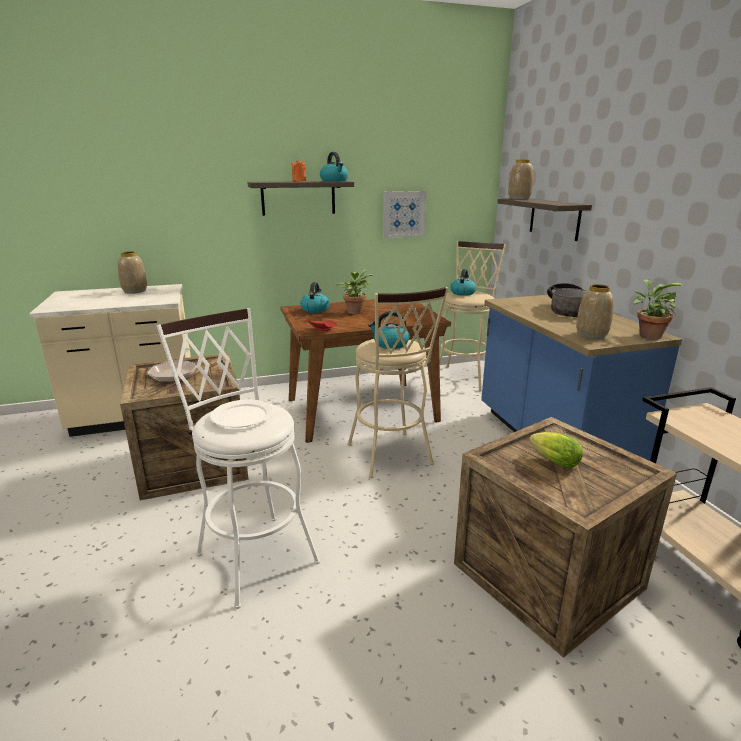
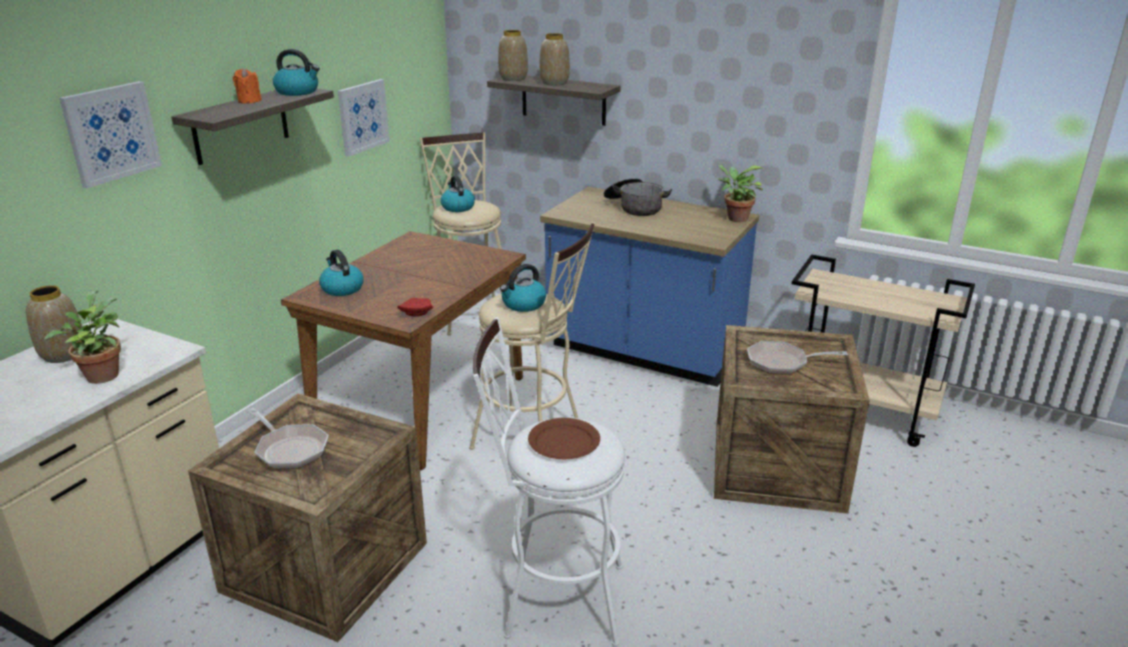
camera: 45 degrees left, 5 degrees up
(205, 183) = (111, 133): none -> picture
(242, 416) = (563, 442): white plate -> brown plate
(355, 311) = (397, 274): potted plant -> potted plant (101, 374)
(552, 461) = (782, 363): lettuce -> frying pan
(592, 335) = (701, 232): vase -> vase (555, 83)

